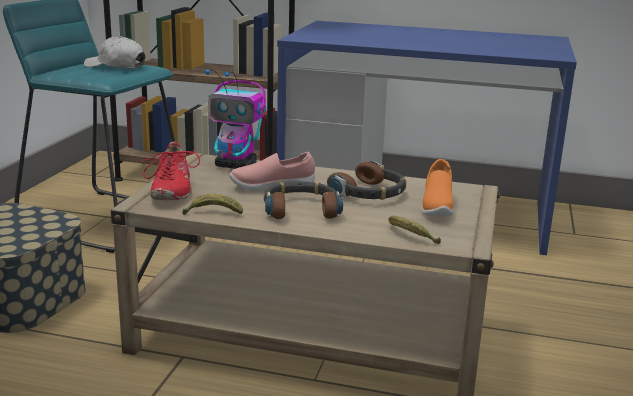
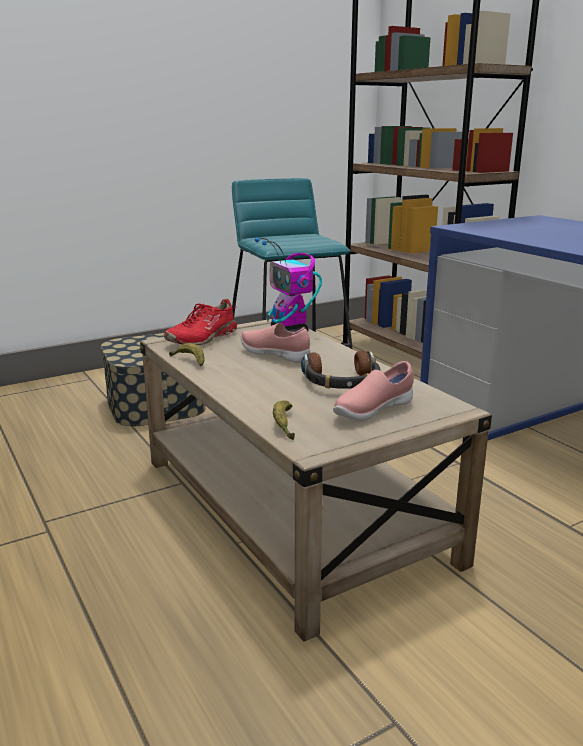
camera: 45 degrees right, 0 degrees up
(115, 66) = (307, 238): white cap -> none
(301, 209) = (254, 377): headphones -> none
(436, 207) = (372, 411): orange shoe -> pink shoe

